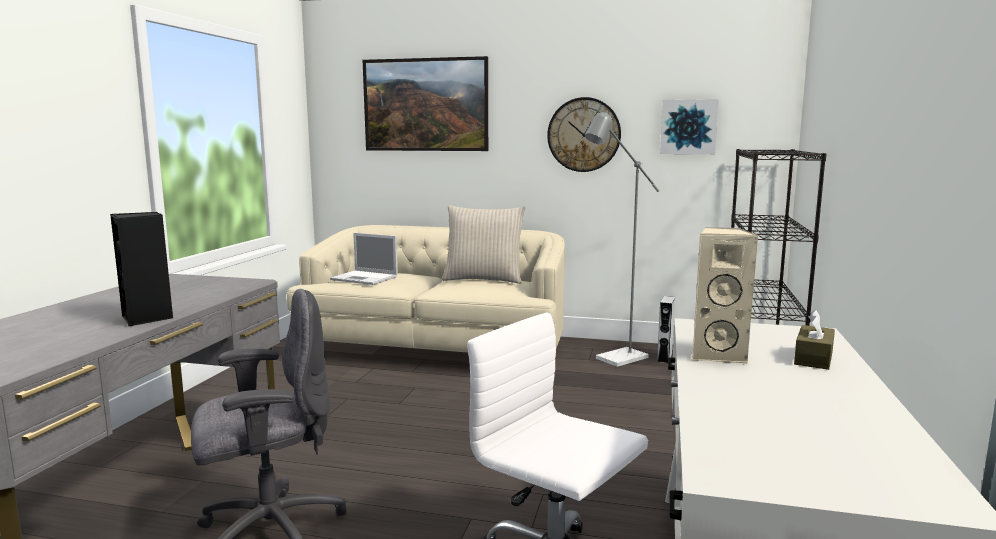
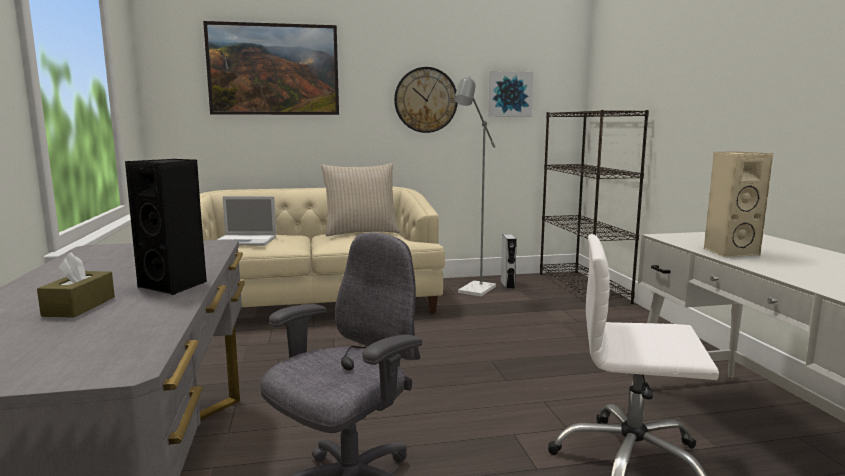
camera: 25 degrees left, 0 degrees up
(813, 358) = (784, 247): brown tissue box -> brown tissue box (79, 306)

